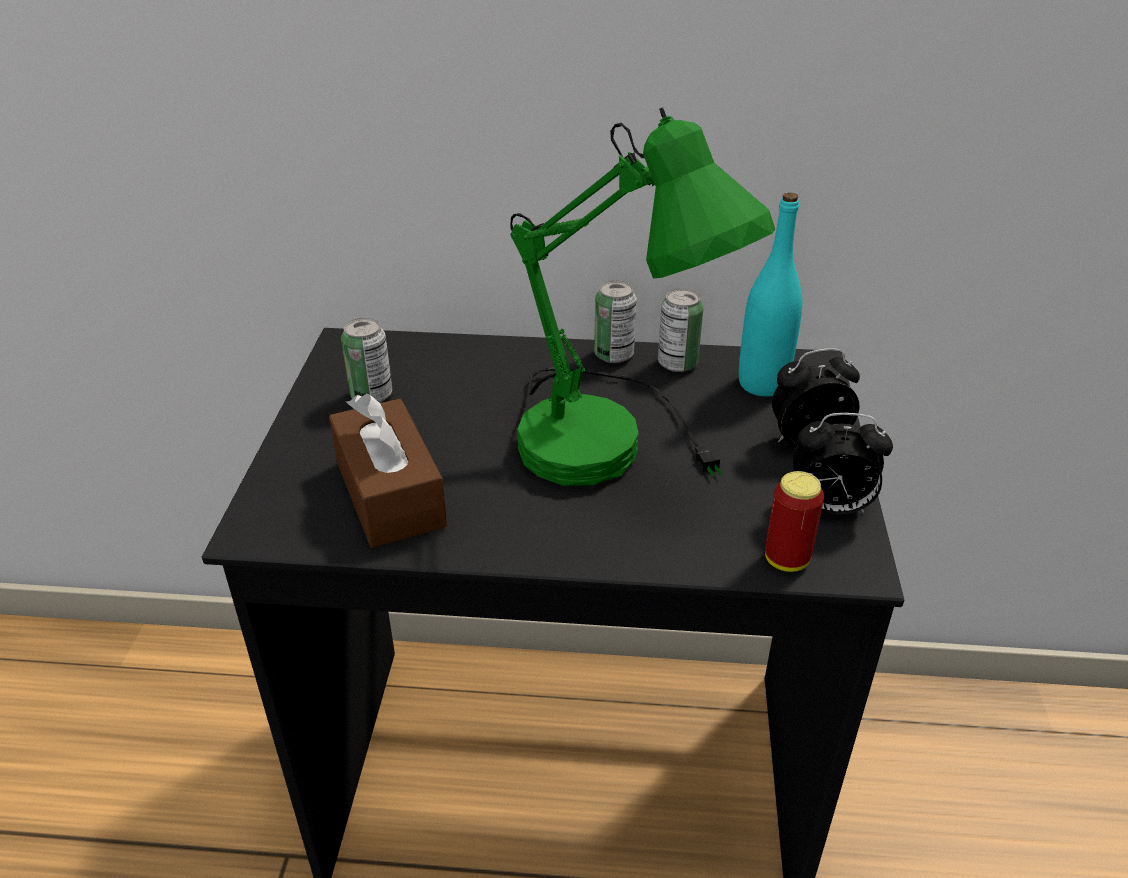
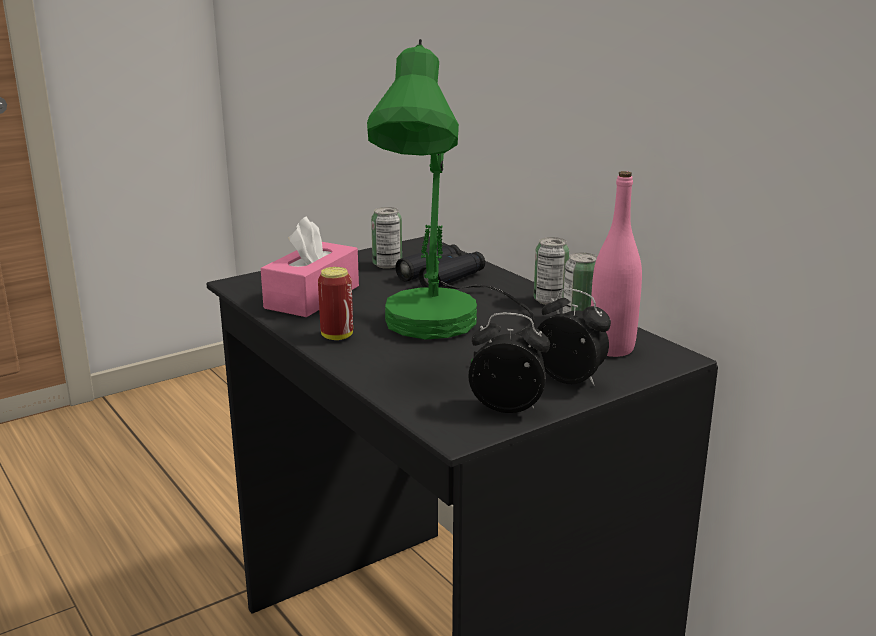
camera: 50 degrees right, 15 degrees down
(390, 494) = (312, 297): brown tissue box -> pink tissue box
(460, 380) = (441, 276): none -> black binoculars
(762, 384) = (611, 348): turquoise bottle -> pink bottle
(786, 559) = (427, 409): can -> can (337, 336)
(830, 507) = (508, 408): alarm clock -> alarm clock turned 135 degrees clockwise

